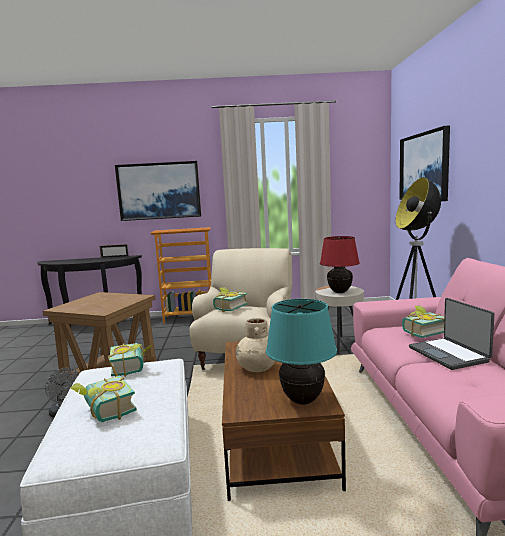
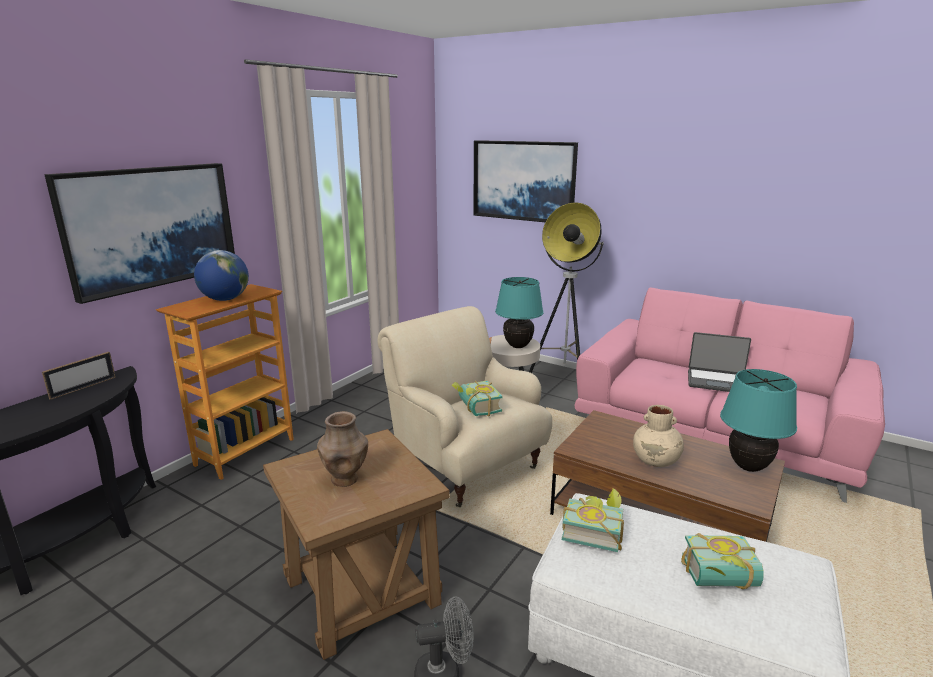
camera: 55 degrees left, 10 degrees up
(97, 302) = (345, 479): none -> brown vase
(181, 229) = (225, 299): none -> globe
(339, 292) = (517, 346): red table lamp -> turquoise table lamp
(421, 332) = (657, 368): book -> none

